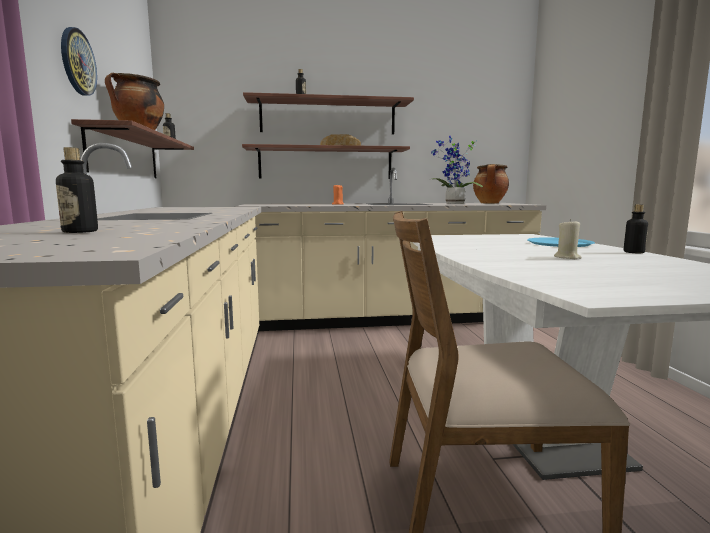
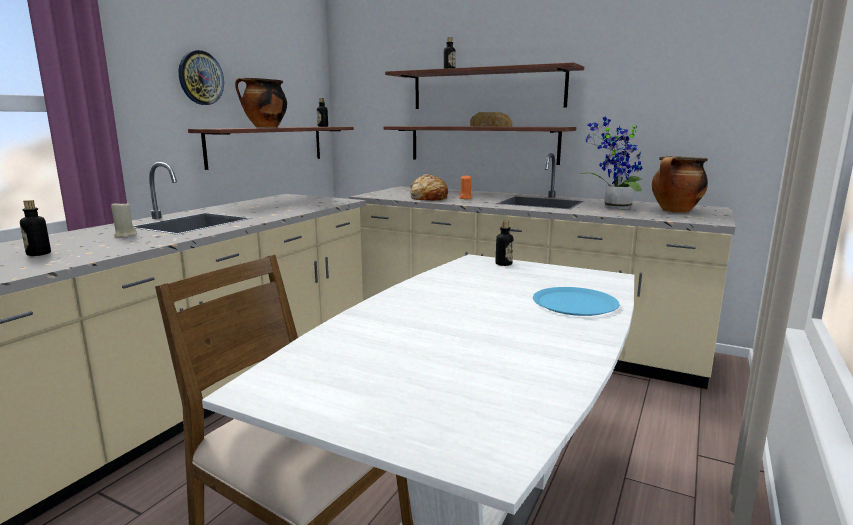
camera: 35 degrees right, 5 degrees up
(309, 205) = (428, 198): none -> bread
(567, 257) = (467, 331): beige candle -> beige candle (125, 235)
(633, 252) = (594, 342): bottle -> bottle (503, 264)

